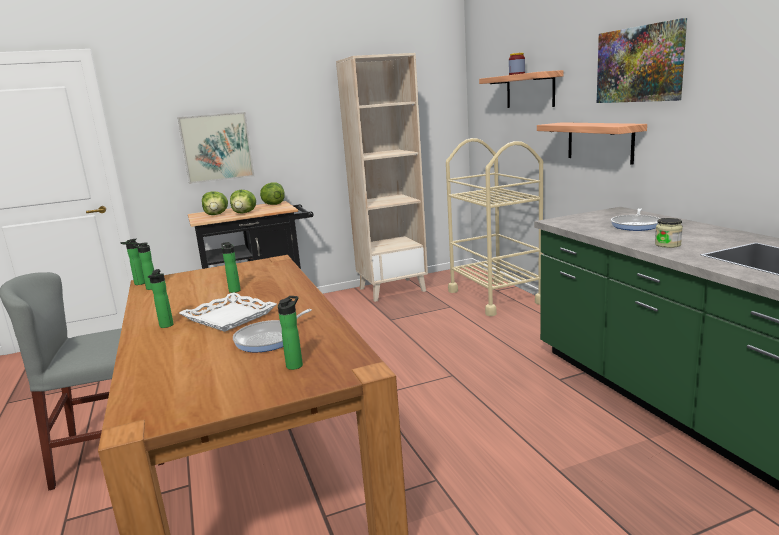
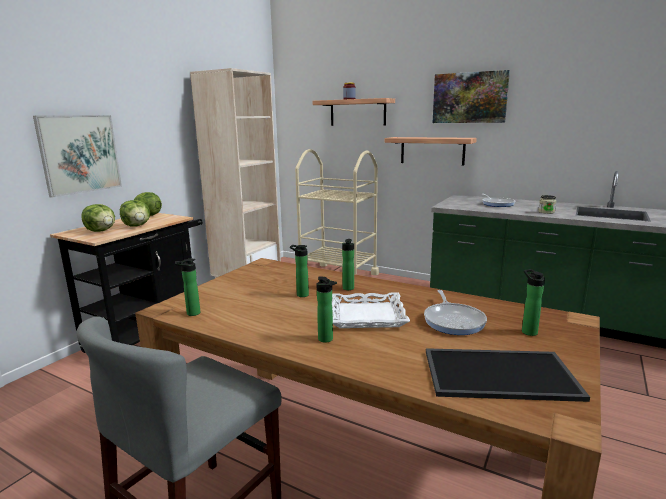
camera: 40 degrees left, 0 degrees up
(138, 284) = (161, 313): bottle -> bottle (348, 289)
(189, 384) = (500, 373): none -> tray

